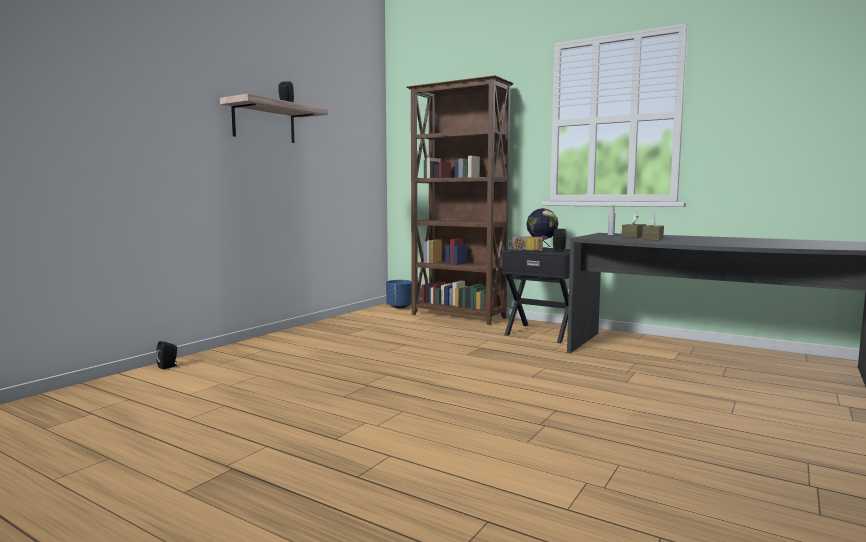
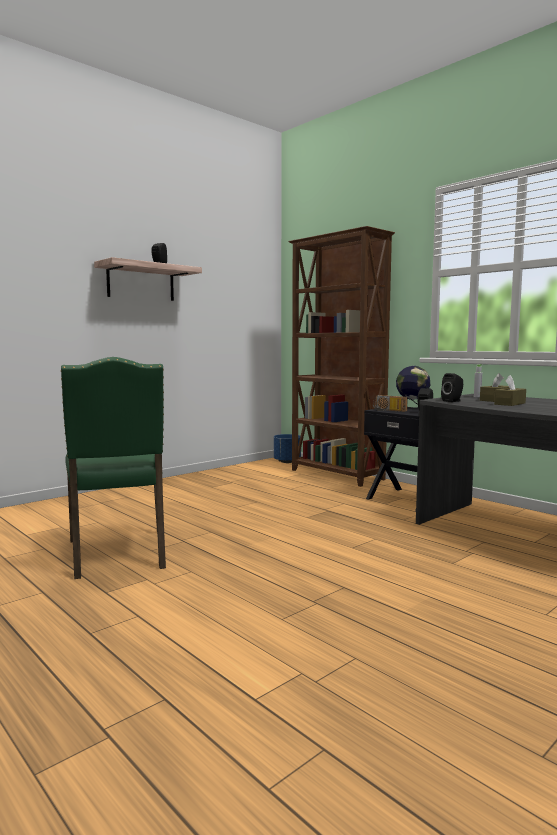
camera: 15 degrees right, 0 degrees up
(168, 366) = (33, 507): black speaker -> black speaker (453, 401)
(313, 403) = (119, 554): none -> green chair

